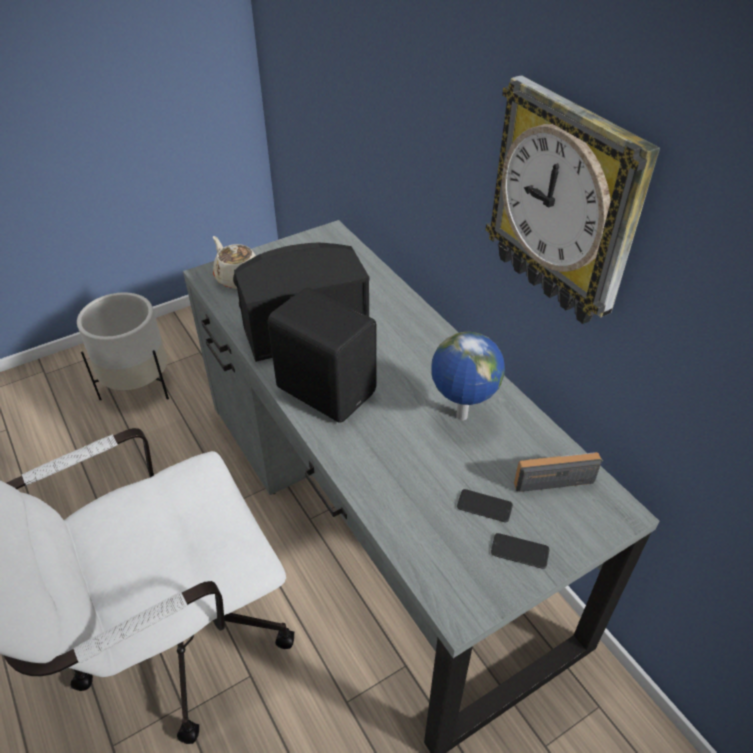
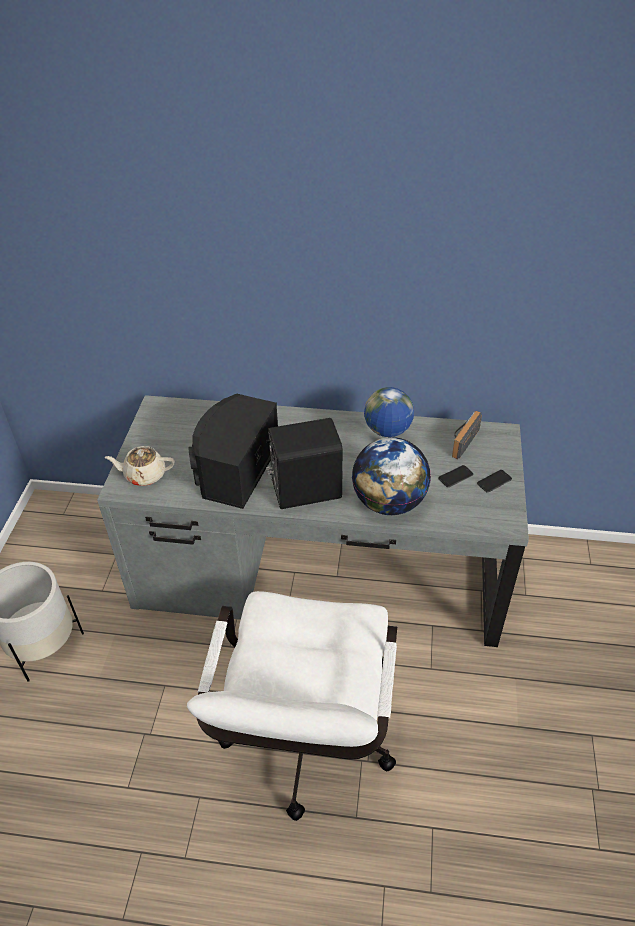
camera: 50 degrees left, 0 degrees up
(375, 467) = (388, 503): none -> globe
(566, 205) = (400, 285): wall clock -> none

